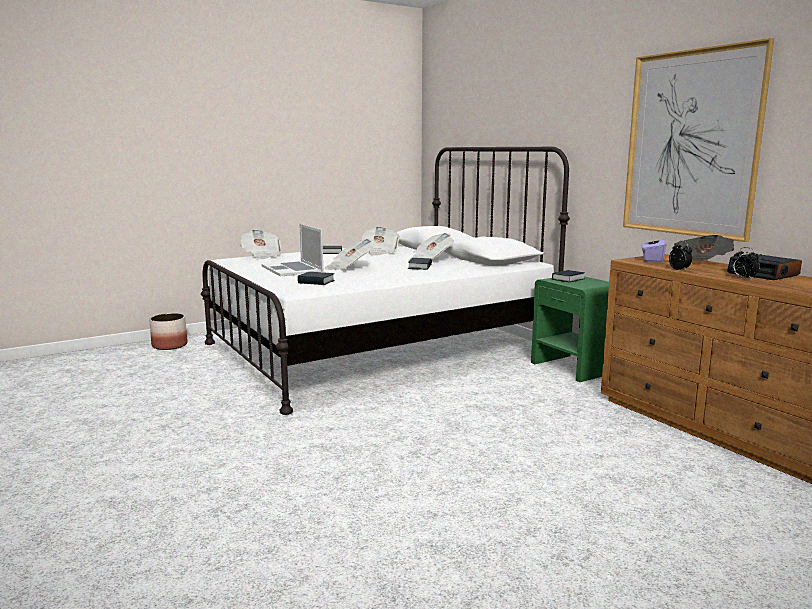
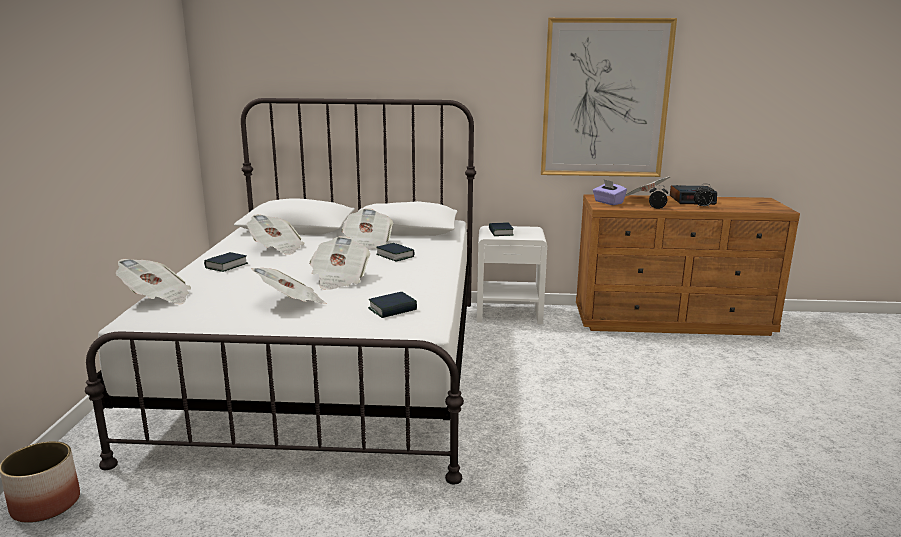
camera: 55 degrees left, 5 degrees up
(292, 269) = (291, 303): laptop -> newspaper
(573, 367) = (509, 313): green nightstand -> white nightstand

